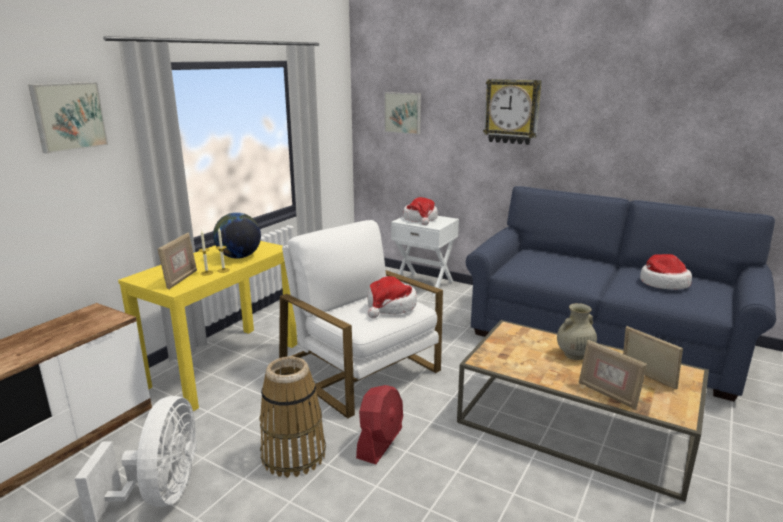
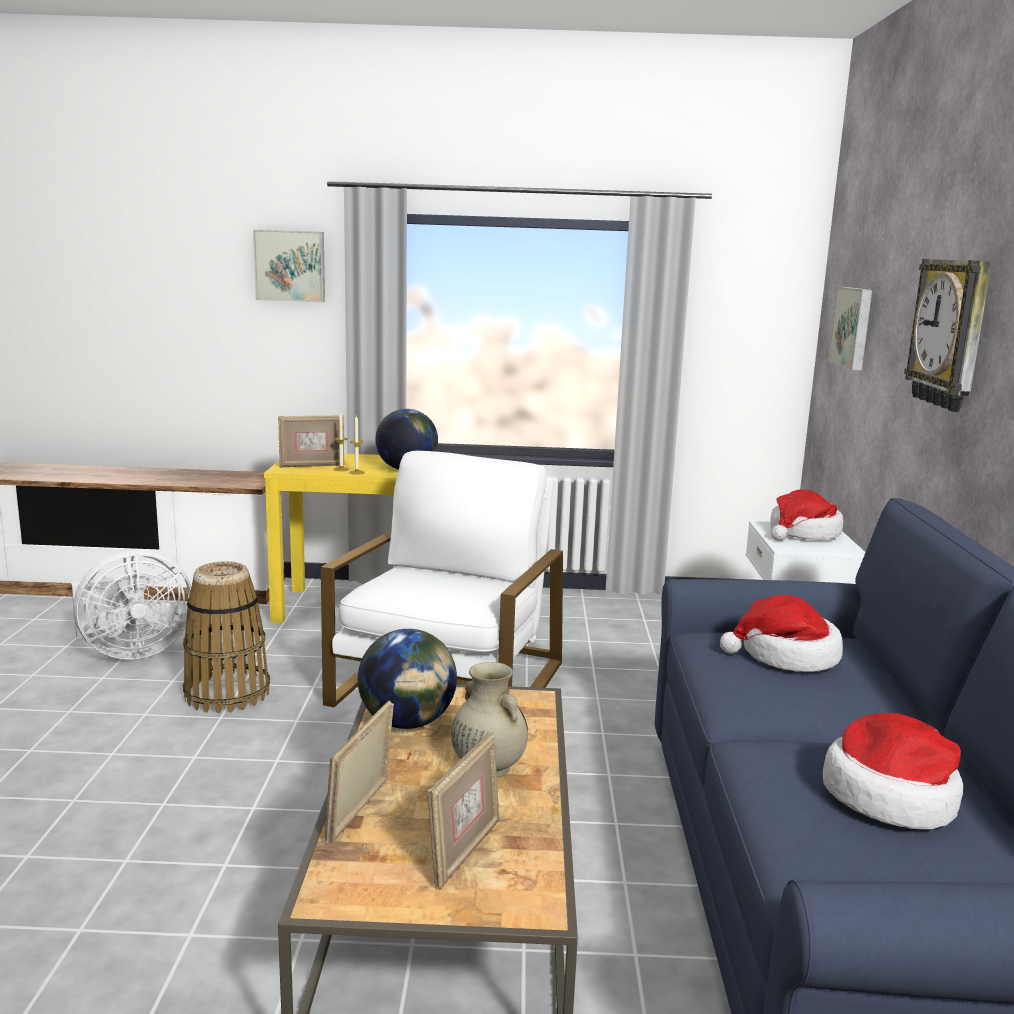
camera: 60 degrees right, 5 degrees down
(380, 443) = (284, 738): red fan -> none
(391, 307) = (449, 589): hat -> hat (786, 656)
(519, 364) = (407, 722): none -> globe

